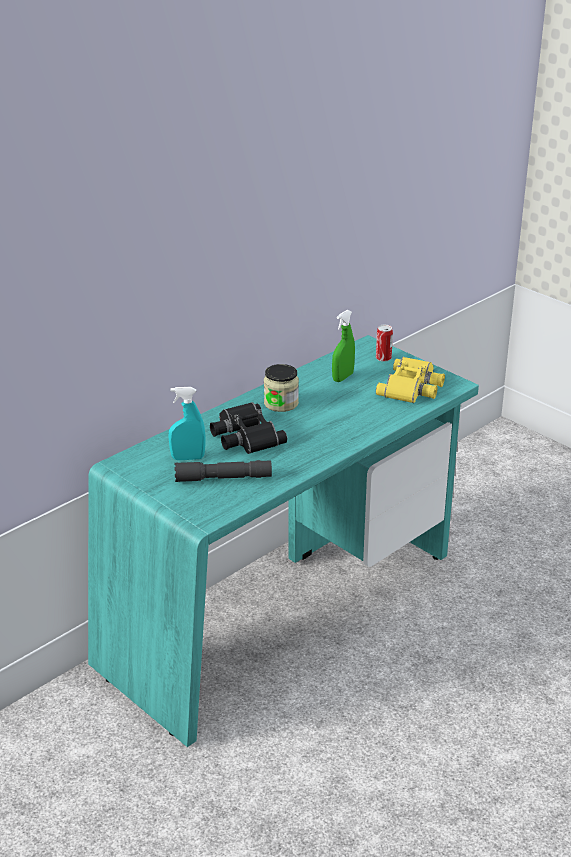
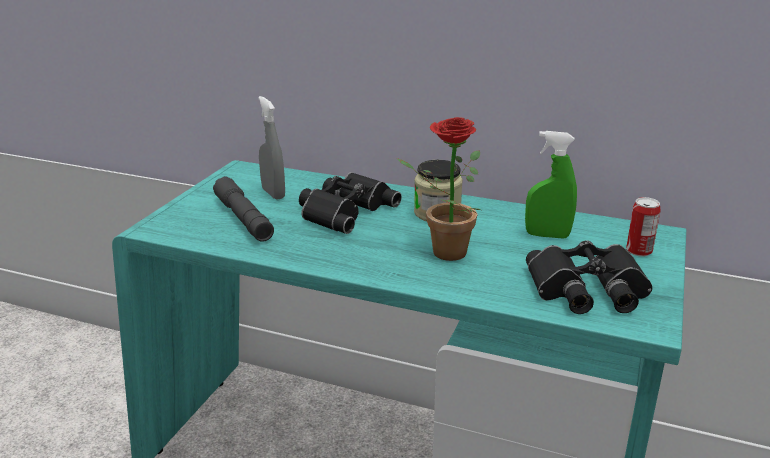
camera: 65 degrees right, 5 degrees down
(188, 458) = (273, 193): turquoise spray bottle -> grey spray bottle
(336, 417) = (441, 252): none -> potted plant
(412, 387) = (588, 289): yellow binoculars -> black binoculars

